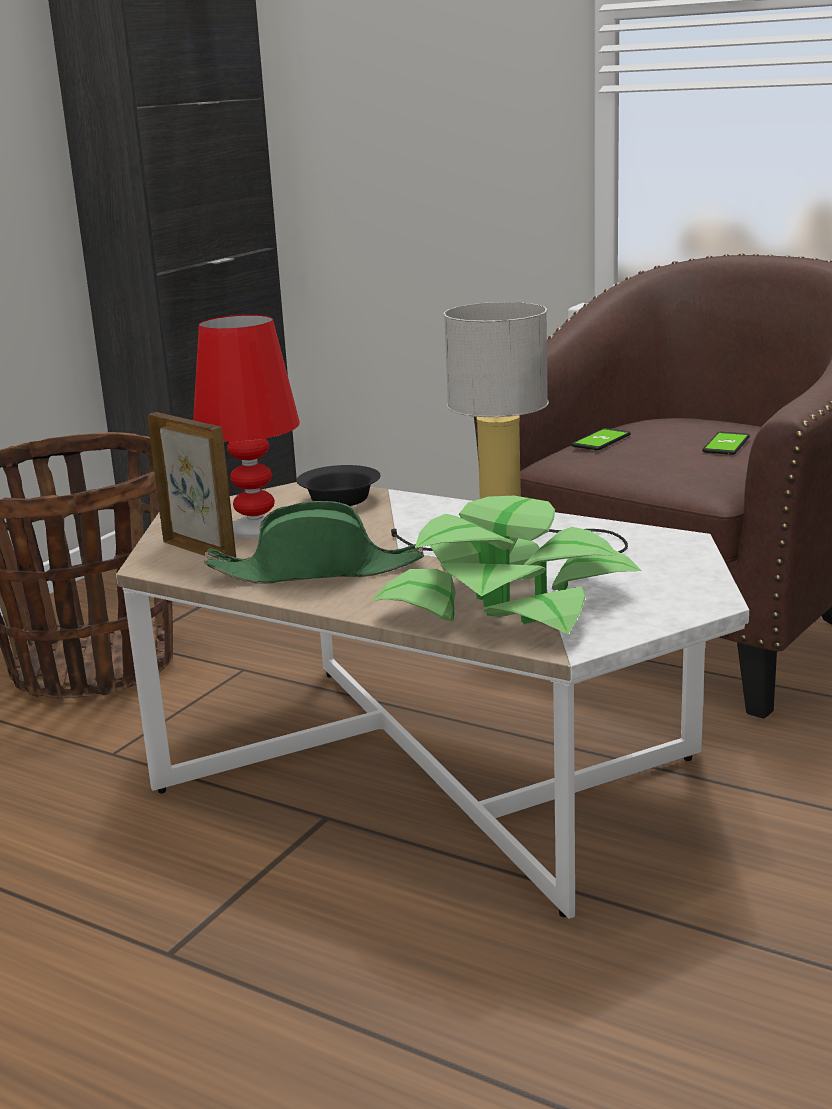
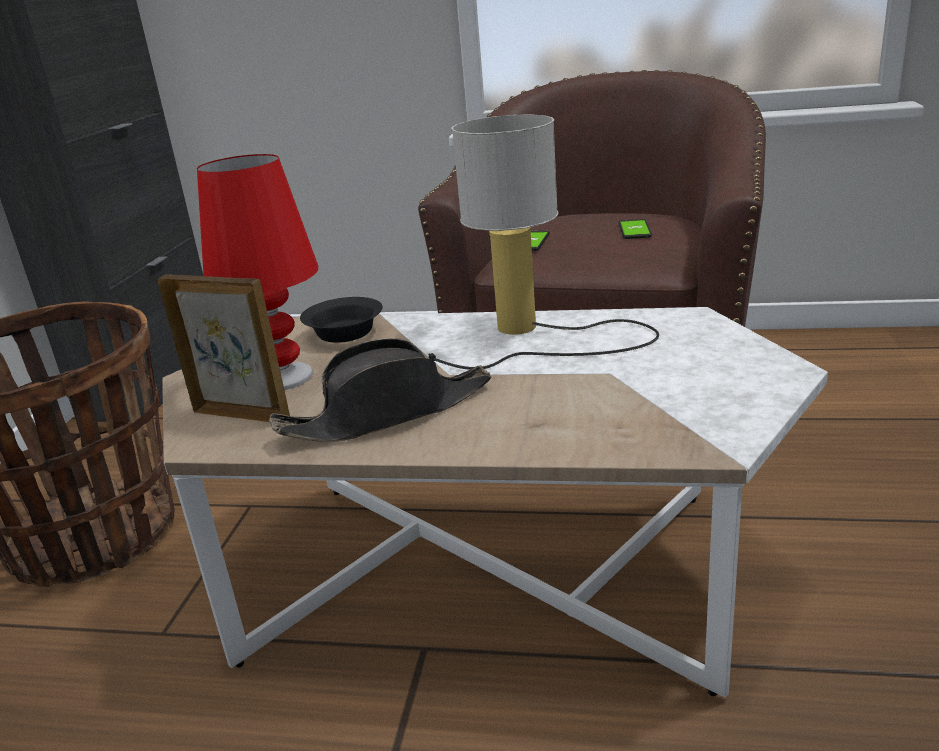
camera: 20 degrees left, 5 degrees up
(316, 571) = (388, 413): green hat -> black hat
(508, 604) = (614, 411): potted plant -> none

